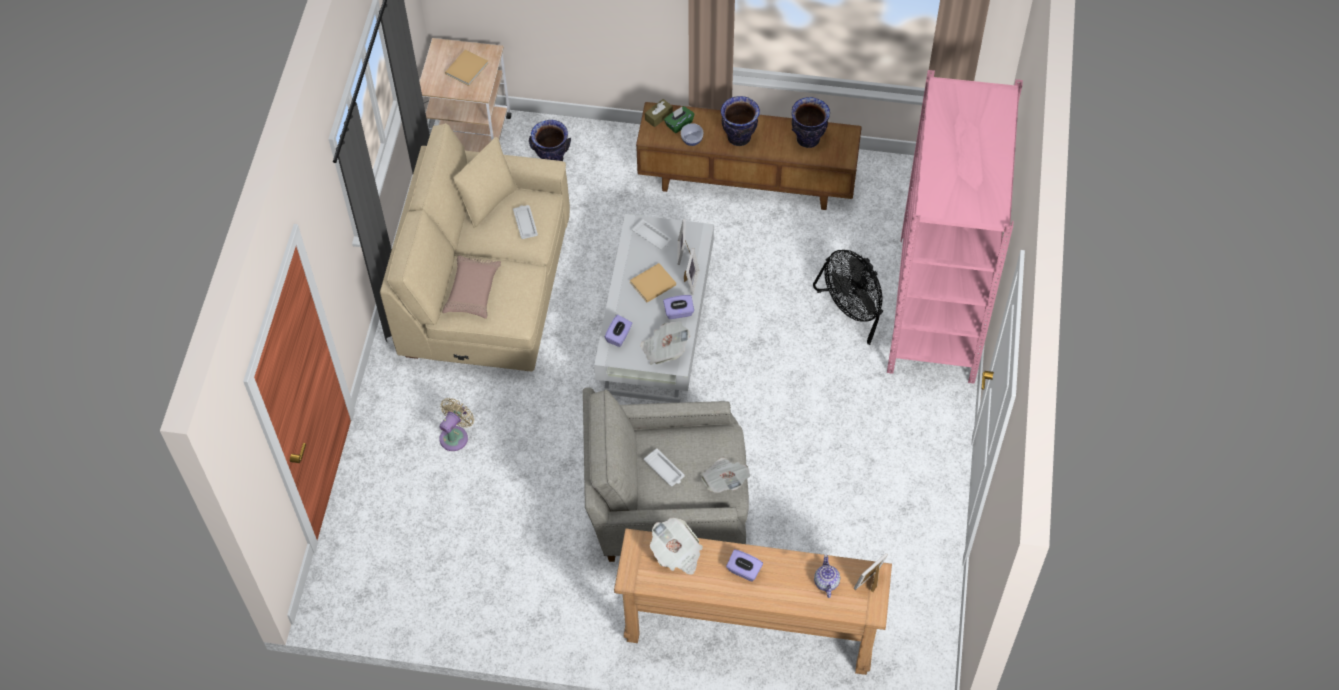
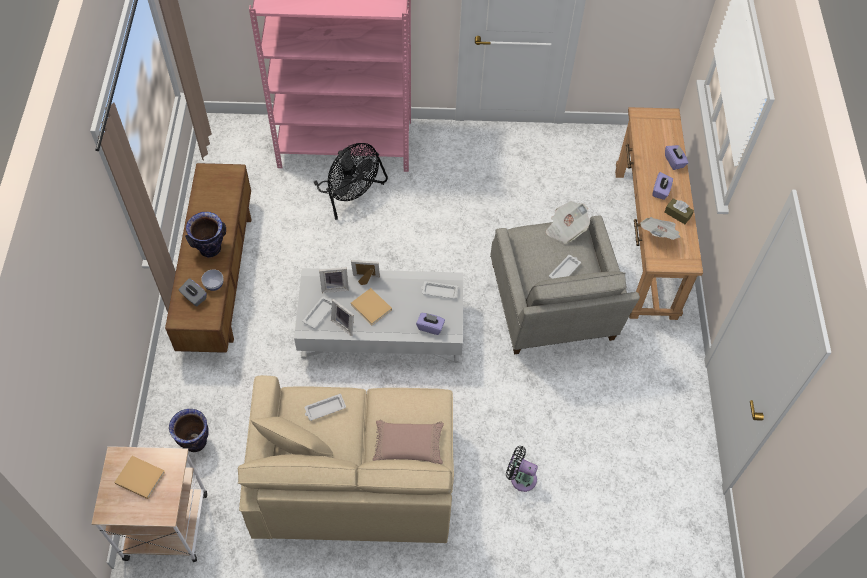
camera: 100 degrees left, 0 degrees up
(455, 436) = (520, 477): beige fan -> black fan
(658, 116) = (184, 315): brown tissue box -> brown tissue box (677, 214)
(664, 349) = (439, 291): newspaper -> white tray
(678, 312) = (399, 285): purple tissue box -> purple tissue box (674, 162)
(679, 124) = (194, 297): green tissue box -> grey tissue box
(808, 139) = (212, 198): vase -> none
(826, 582) = (655, 142): teapot -> none
(871, 583) = (647, 117): picture frame -> picture frame (345, 324)

